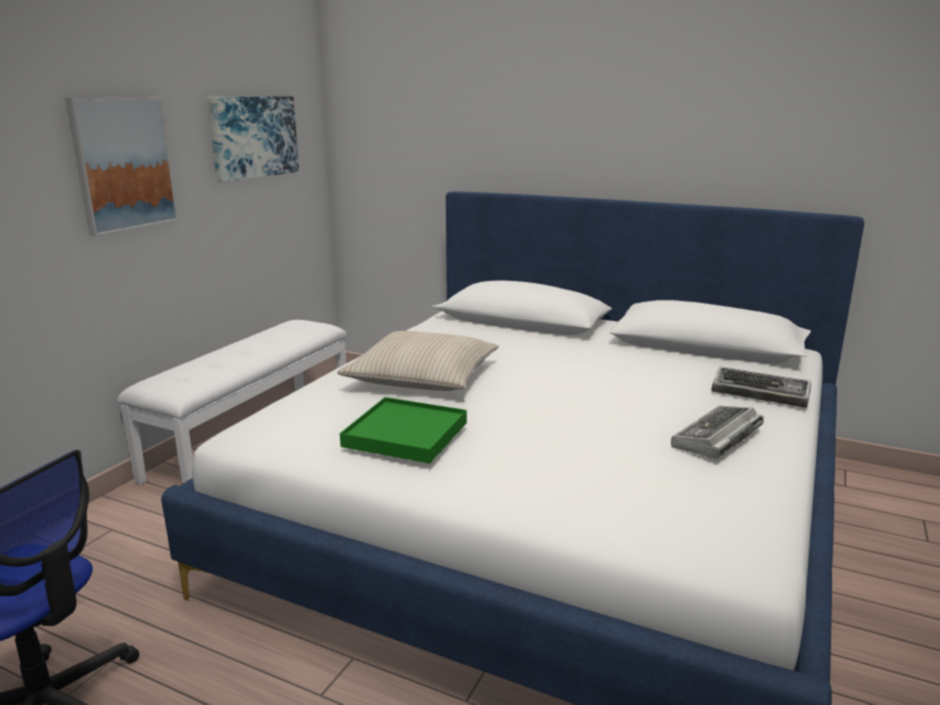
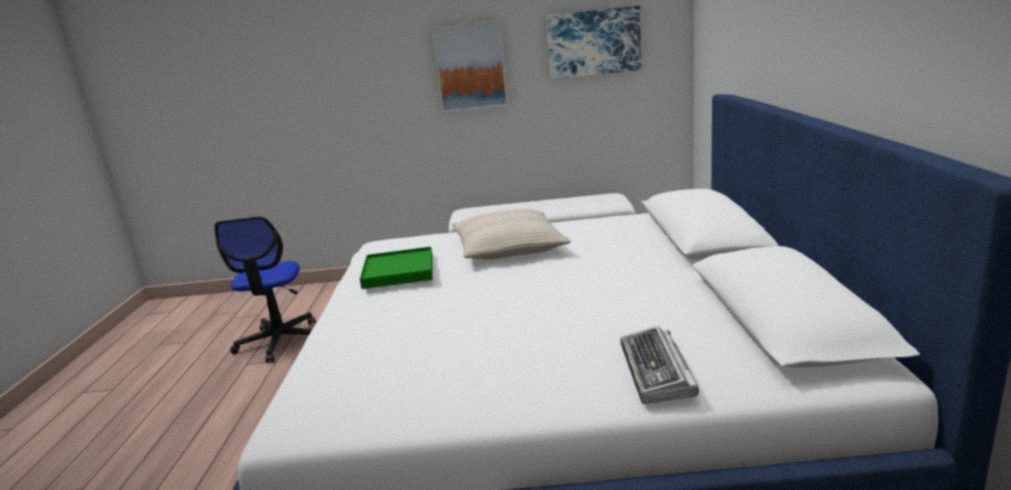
camera: 65 degrees right, 0 degrees up
(717, 438) = (499, 370): keyboard -> none

